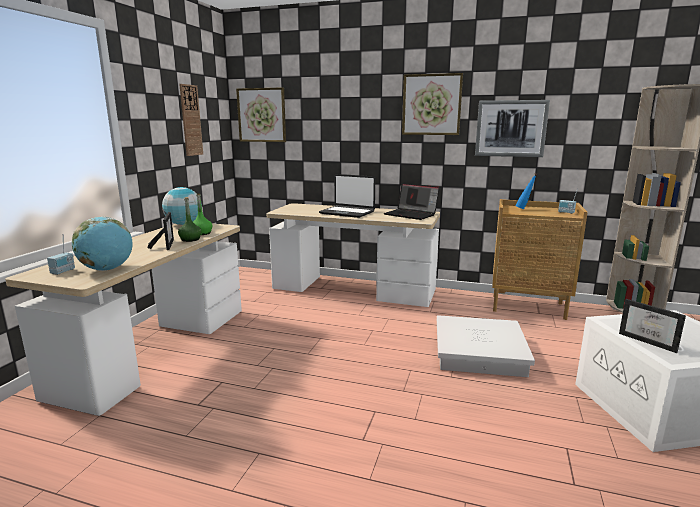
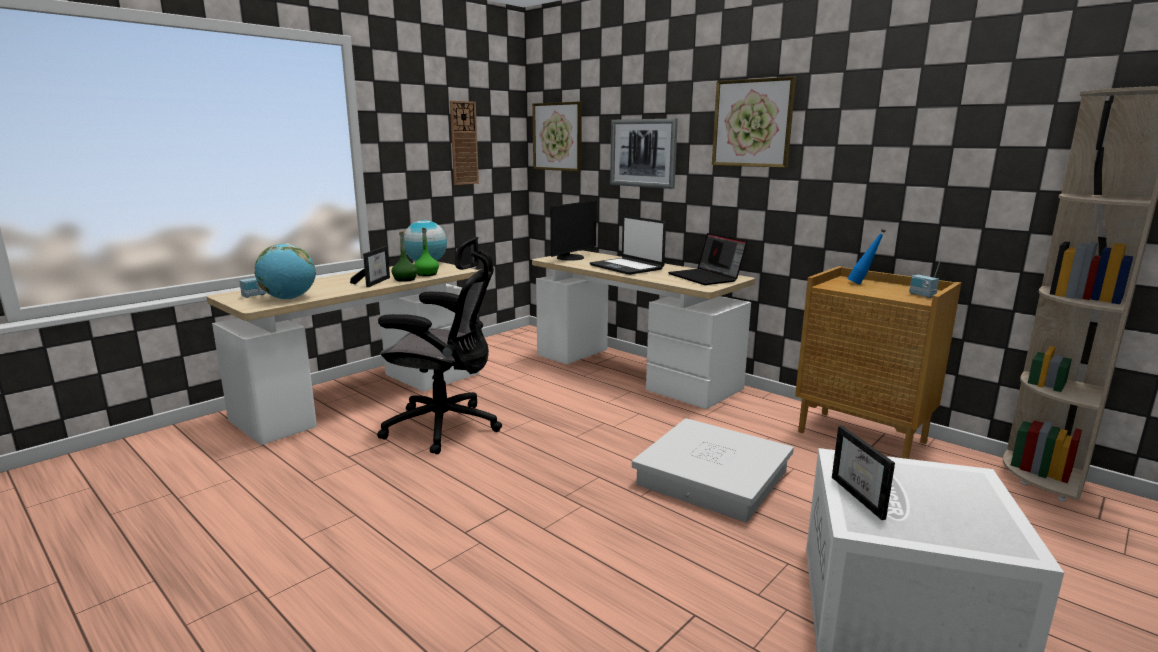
camera: 25 degrees right, 0 degrees up
(255, 359) = (443, 426): none -> office chair
(295, 209) = (571, 258): none -> monitor
(510, 128) = (861, 159): picture -> picture (643, 153)

